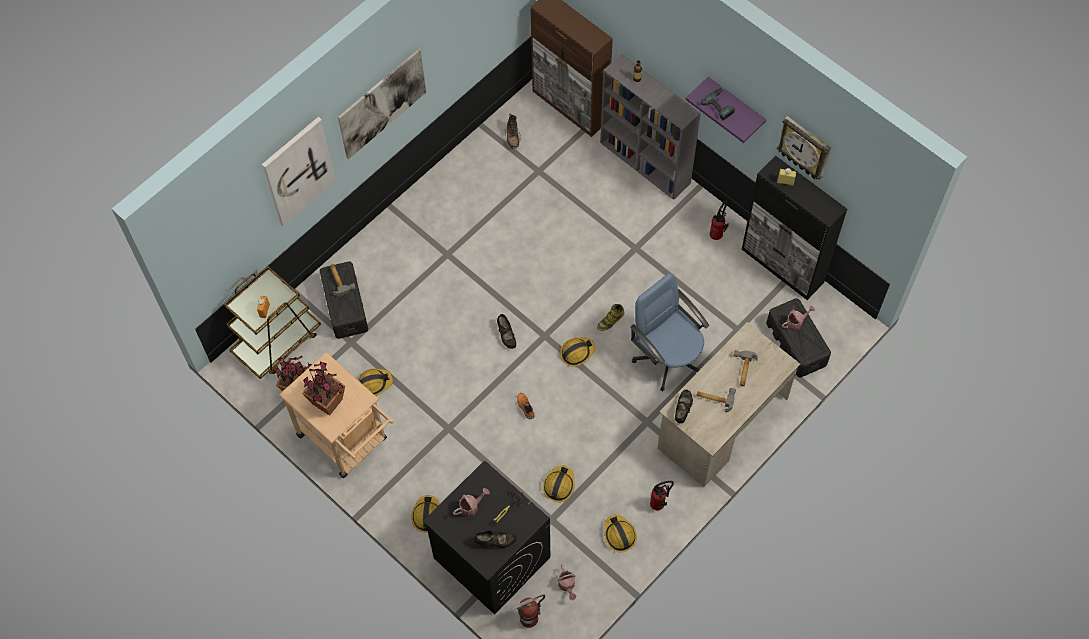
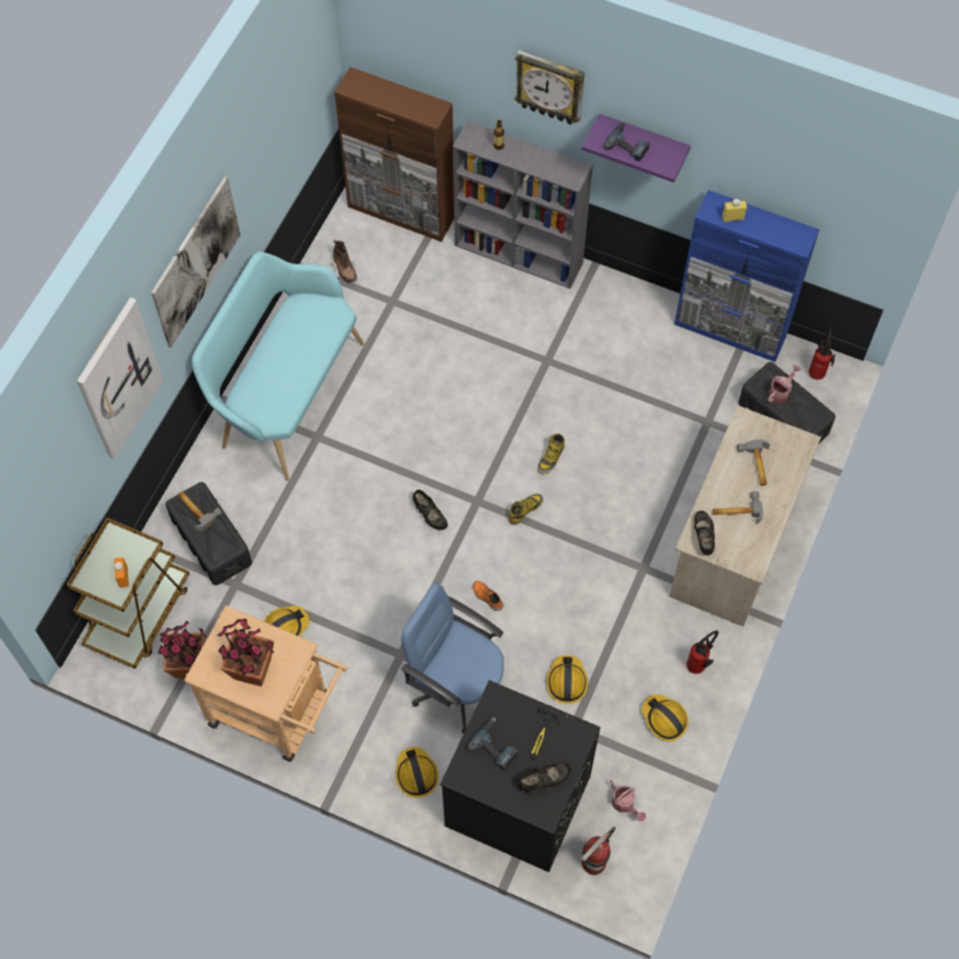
camera: 20 degrees left, 0 degrees up
(436, 217) = (285, 394): none -> turquoise bench
(471, 507) = (495, 745): watering can -> power drill
(577, 353) = (525, 510): hard hat -> boot
(668, 357) = (637, 481): blue office chair -> blue office chair (458, 684)
(717, 234) = (639, 315): fire extinguisher -> fire extinguisher (818, 372)
(782, 266) = (730, 330): black cabinet -> blue cabinet
(805, 148) = (751, 167): wall clock -> wall clock (550, 86)

